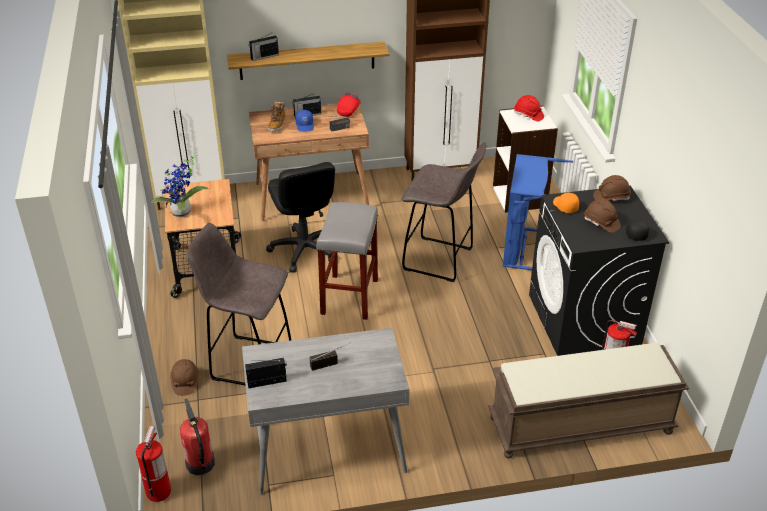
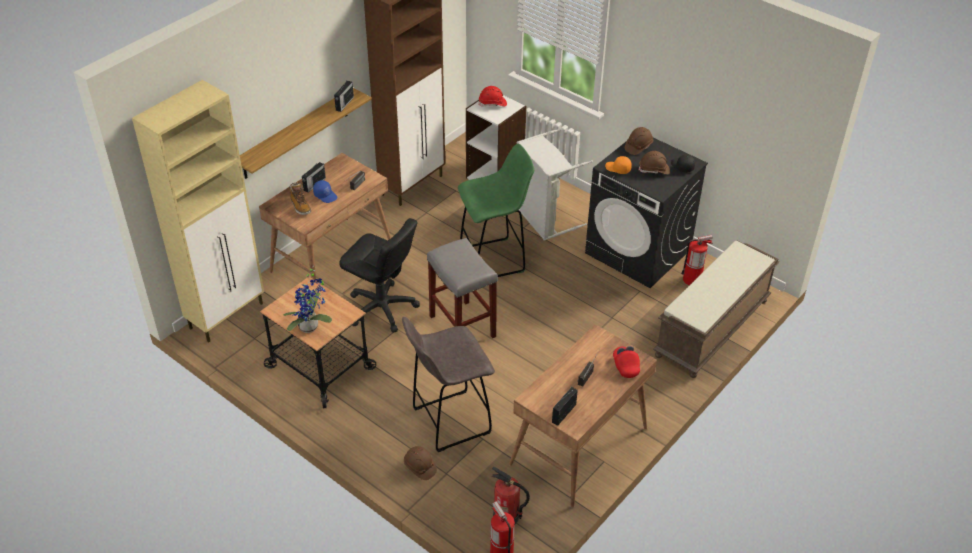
camera: 40 degrees left, 5 degrees up
(264, 56) = (269, 147): radio -> radio (344, 104)
(327, 449) = (579, 447): grey desk -> brown desk
(348, 110) = (344, 164): red cap -> red cap (625, 366)
(440, 260) = (494, 259): grey stool -> green stool
(524, 249) = (543, 218): blue laundry basket -> grey laundry basket

